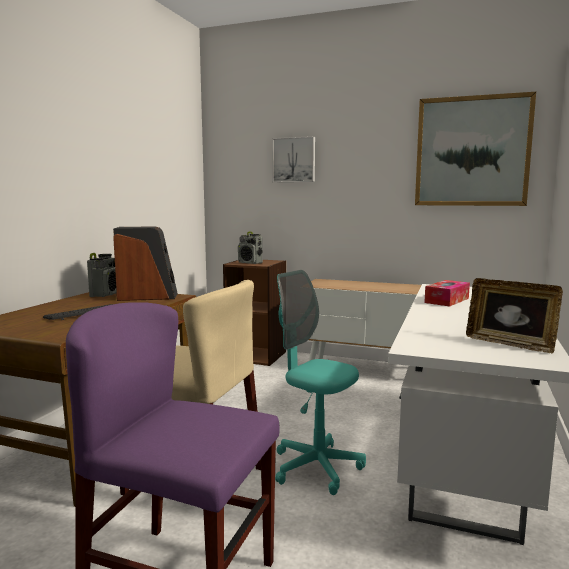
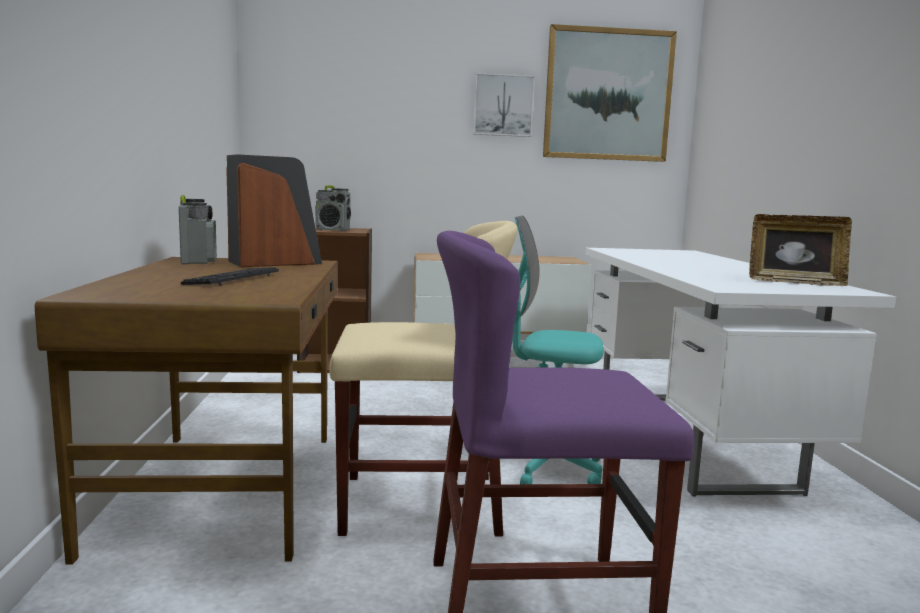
camera: 25 degrees left, 0 degrees up
(294, 160) = (383, 88): picture -> picture (503, 105)
(447, 300) = (650, 258): tissue box -> none

